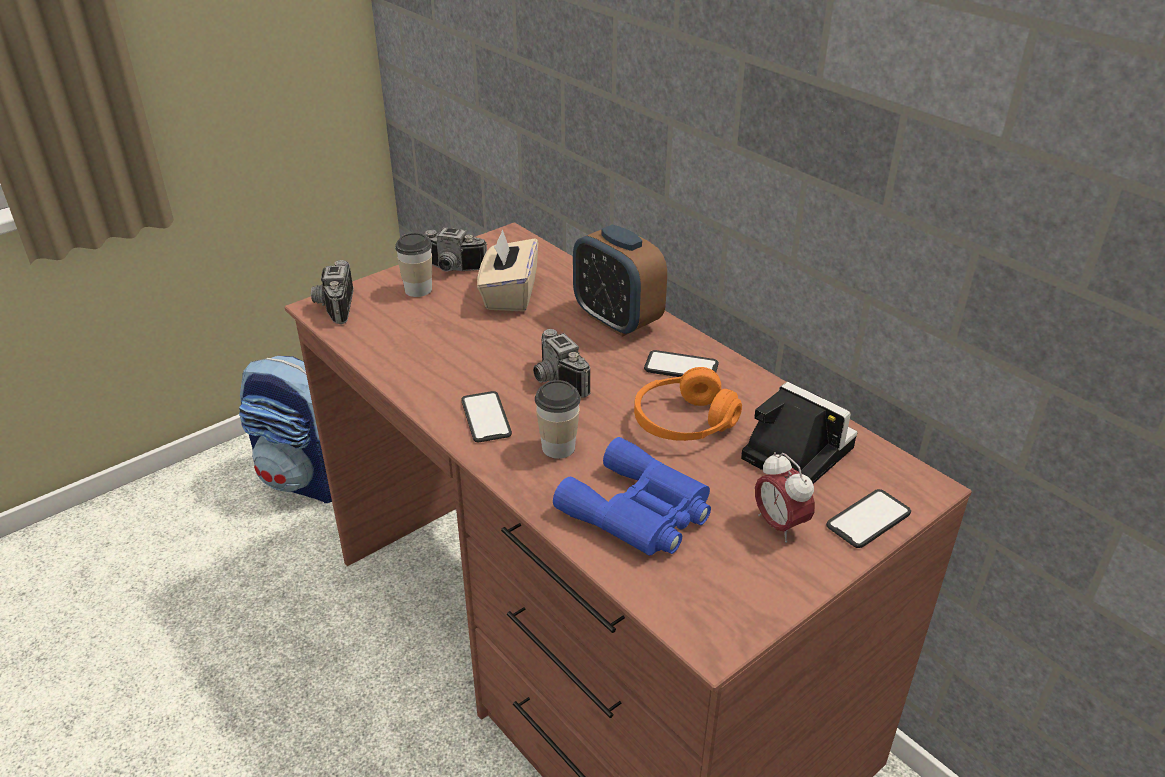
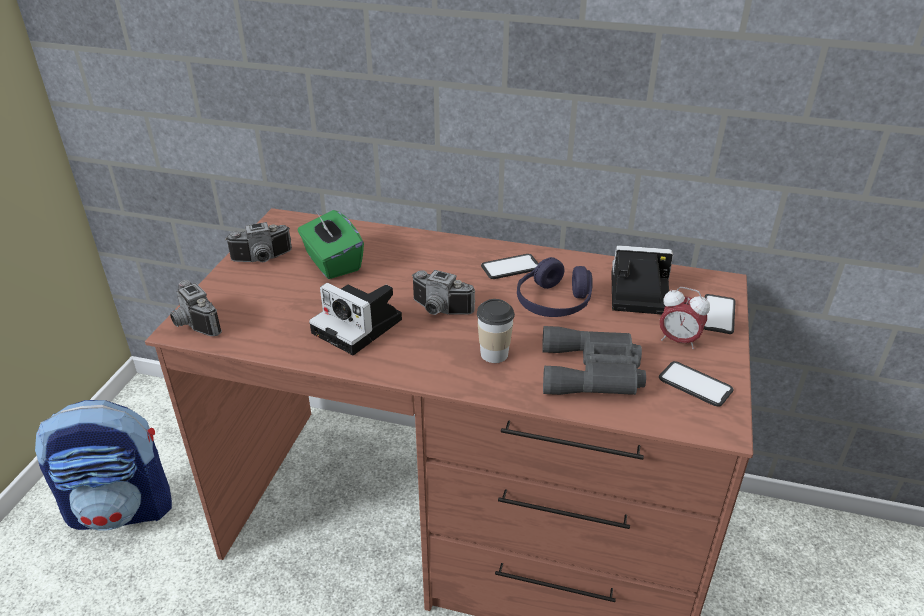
camera: 35 degrees left, 0 degrees up
(418, 290) = (253, 284): cup -> none
(465, 366) = (360, 327): none -> camera
(486, 418) = (420, 356): phone -> phone (695, 384)
(509, 295) = (332, 262): beige tissue box -> green tissue box
(617, 320) = (432, 252): alarm clock -> none
(639, 512) = (594, 372): blue binoculars -> grey binoculars
(684, 422) = (553, 302): orange headphones -> purple headphones

